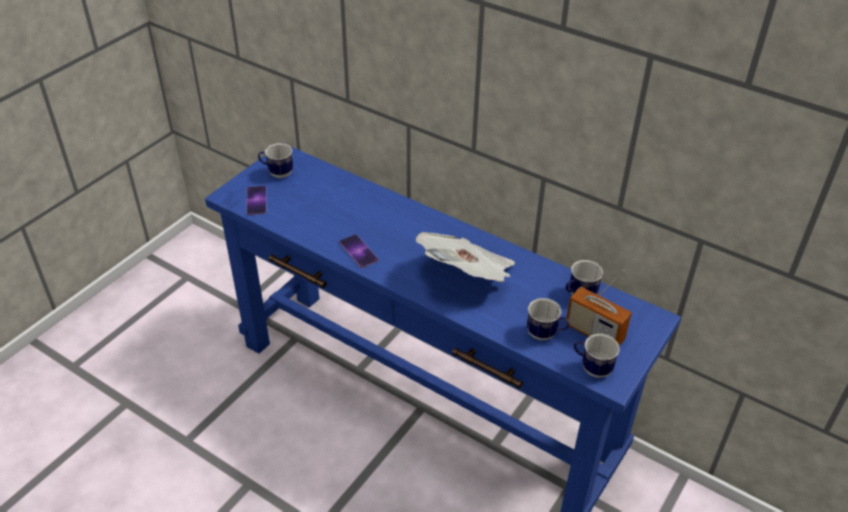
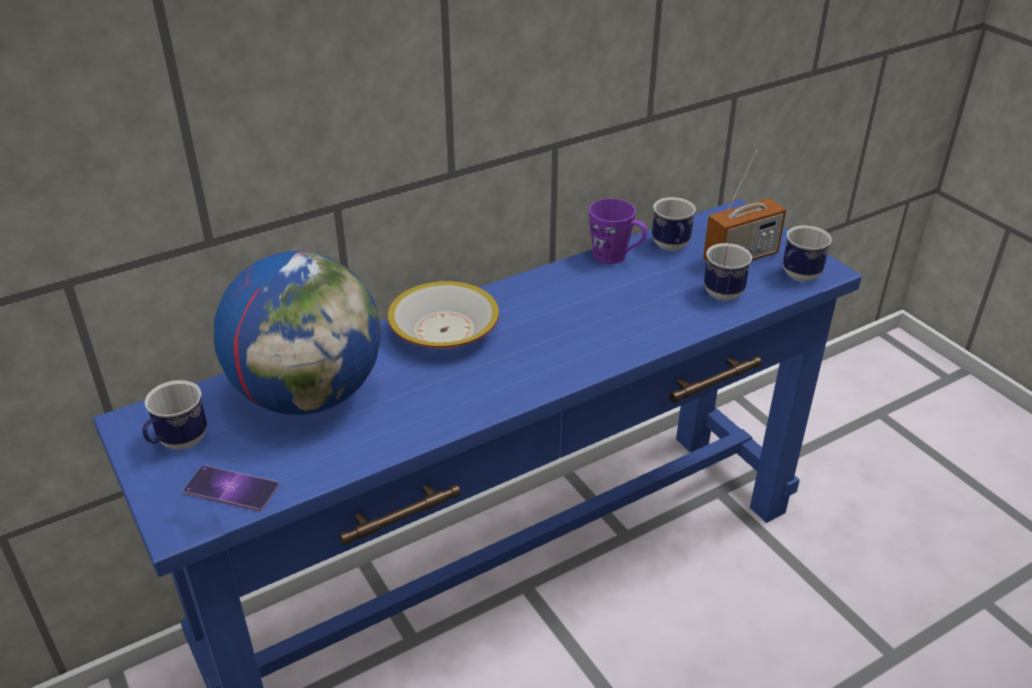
camera: 65 degrees left, 5 degrees down
(333, 198) = (309, 395): none -> globe
(358, 251) = (462, 402): phone -> none
(415, 224) = (444, 331): none -> bowl
(467, 275) = (584, 317): newspaper -> none
(546, 271) = (615, 257): none -> purple mug

